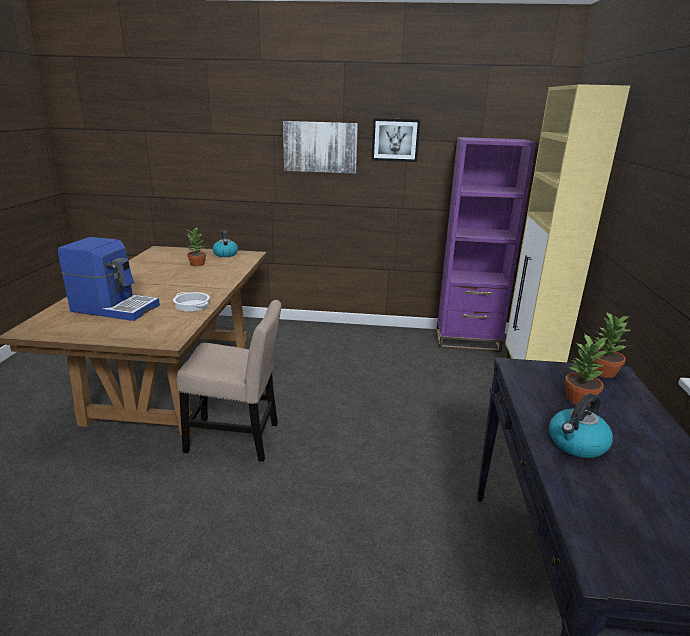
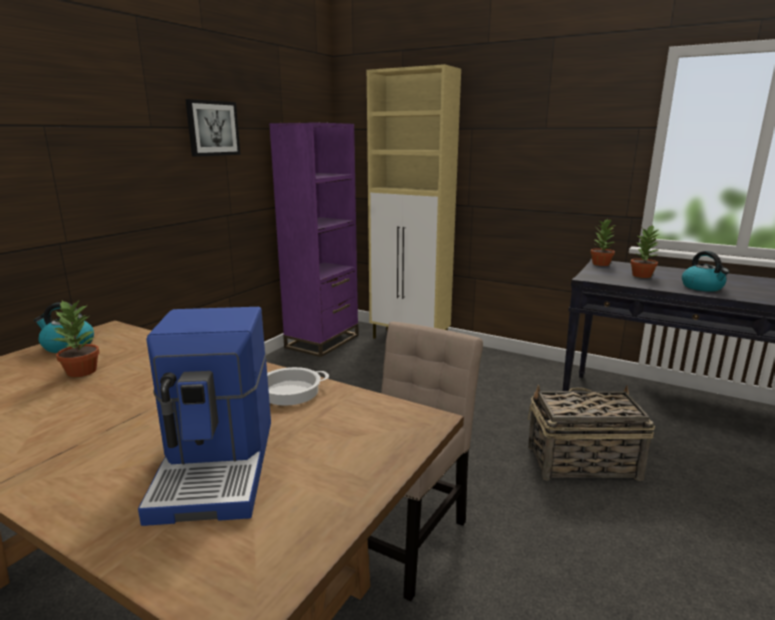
camera: 65 degrees left, 5 degrees down
(115, 308) = (218, 465): coffee machine -> coffee machine turned 135 degrees clockwise
(320, 147) = (125, 142): picture -> none
(385, 520) = (581, 462): none -> basket

